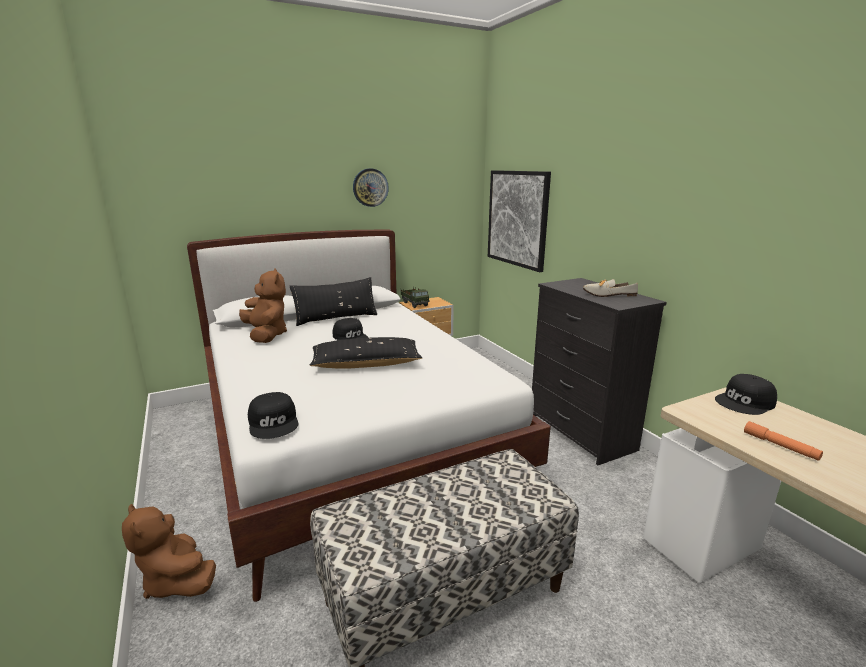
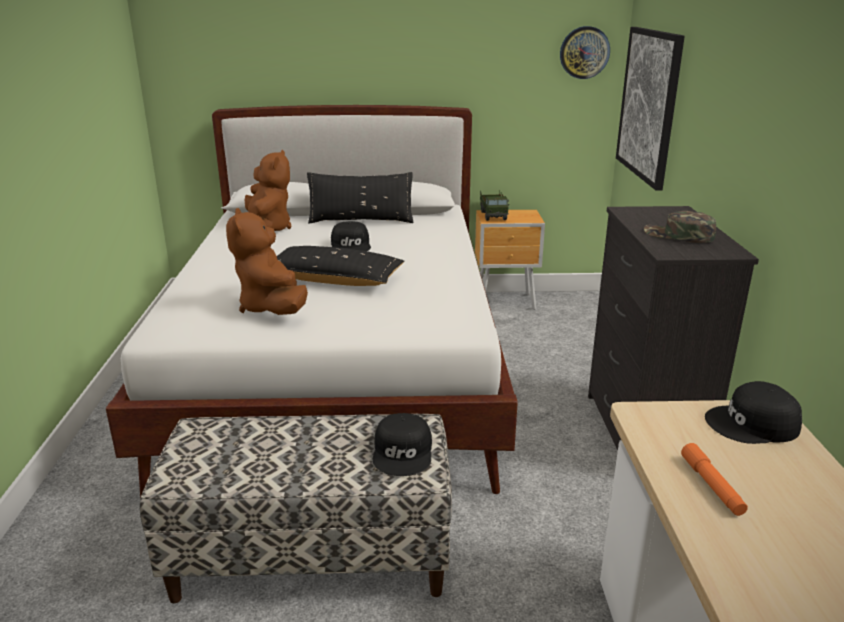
camera: 25 degrees right, 5 degrees up
(177, 580) = (94, 461): brown plush toy -> brown plush toy (272, 308)
(274, 422) = (178, 322): black cap -> black cap (403, 452)
(370, 187) = (445, 48): wall clock -> wall clock (584, 52)
(605, 294) = (678, 235): shoe -> green cap

